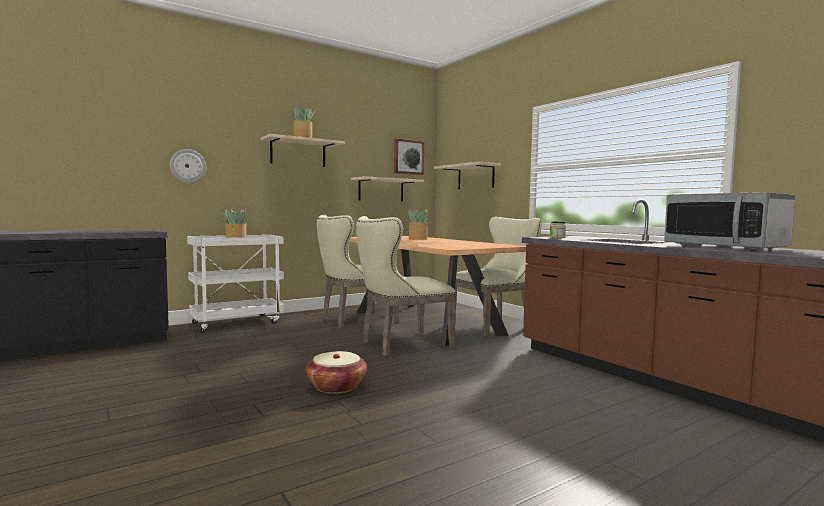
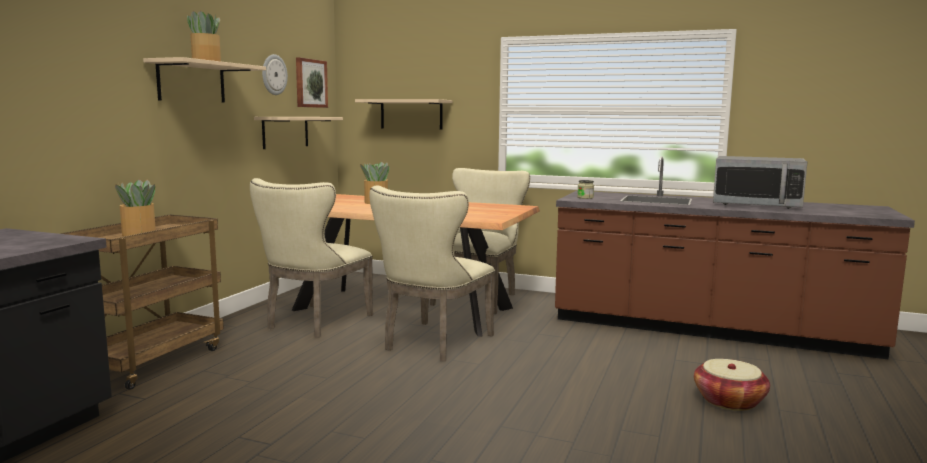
camera: 35 degrees left, 5 degrees up
(188, 166) = (43, 111): wall clock -> wall clock (273, 74)
(237, 323) = (153, 361): white cart -> brown cart
(336, 386) = (471, 412): basket -> basket (729, 401)

